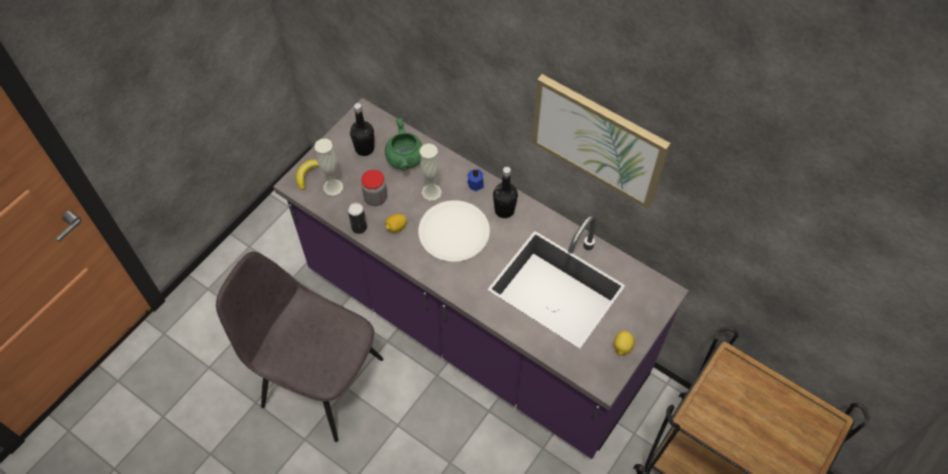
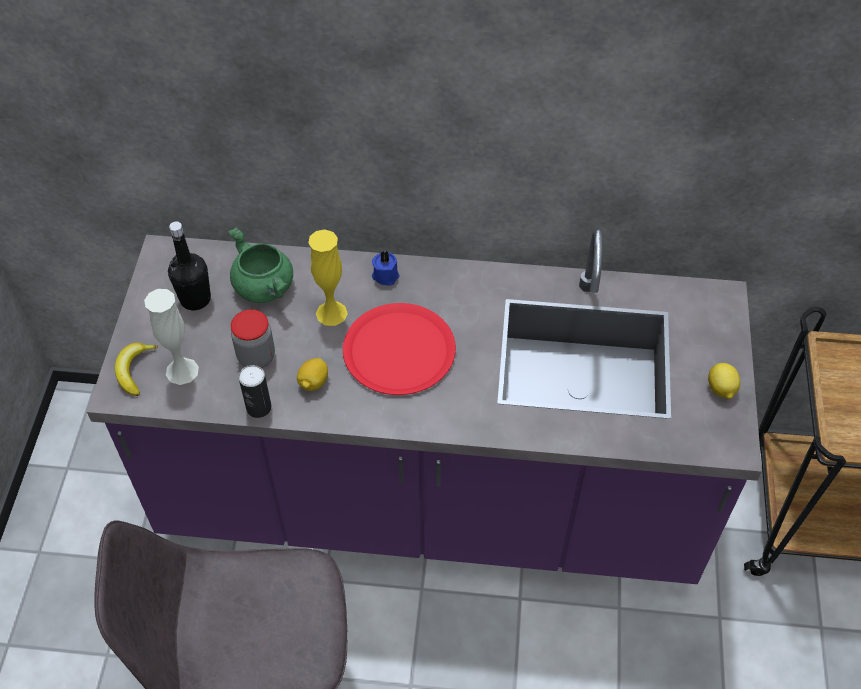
camera: 30 degrees left, 5 degrees down
(431, 192) = (331, 313): white vase -> yellow vase
(453, 232) = (399, 350): white plate -> red plate
(504, 210) = (447, 291): black bottle -> none
(598, 140) = (579, 107): picture -> none

